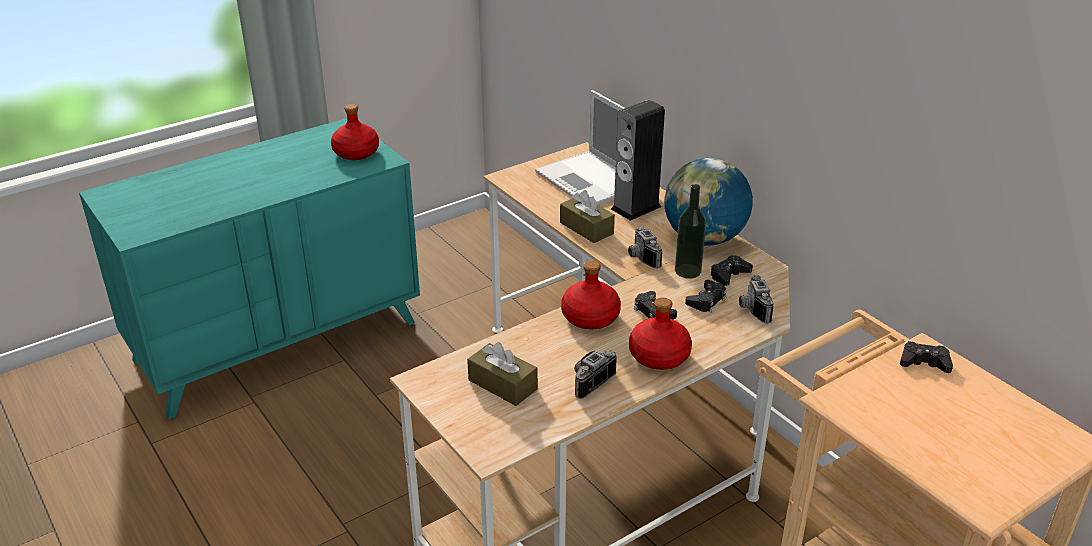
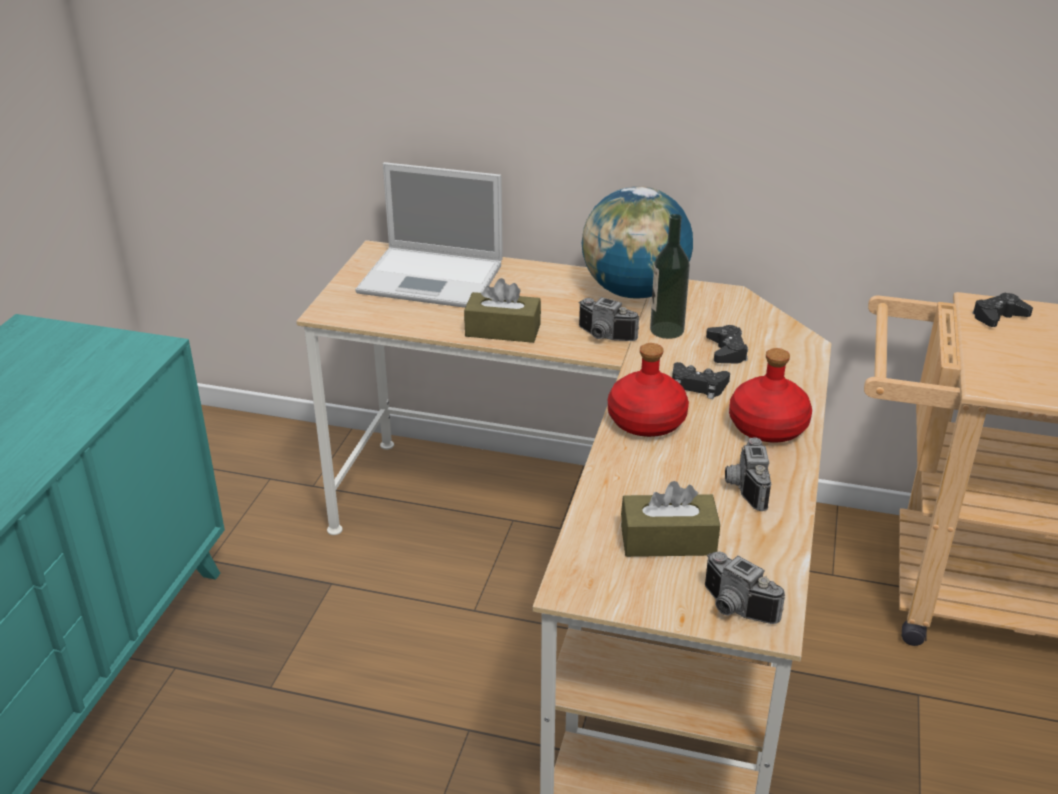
camera: 40 degrees left, 0 degrees up
(356, 153) = (94, 355): red bottle -> none
(636, 208) = (522, 288): speaker -> none
(729, 275) = (709, 317): black game controller -> none
(752, 309) = (776, 340): camera -> camera (734, 609)

